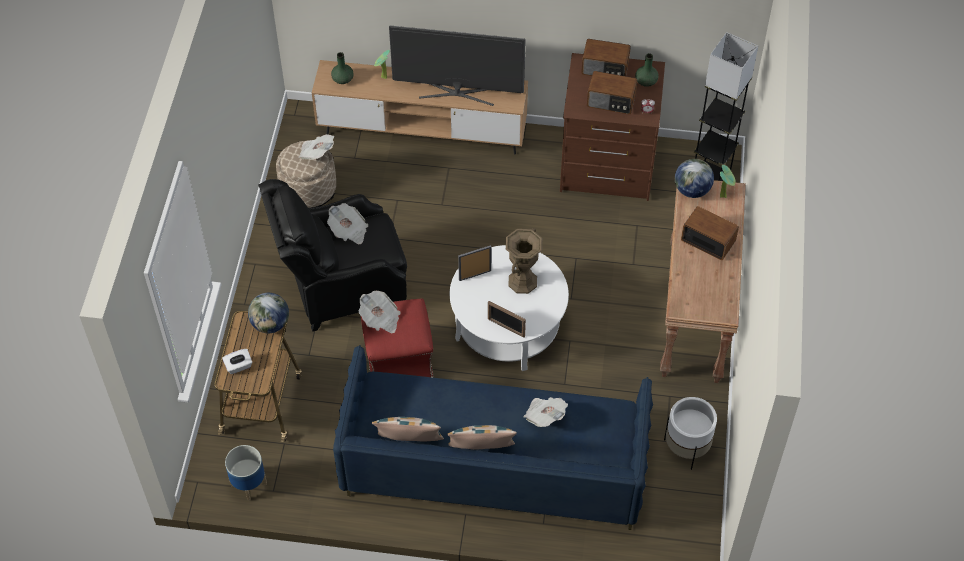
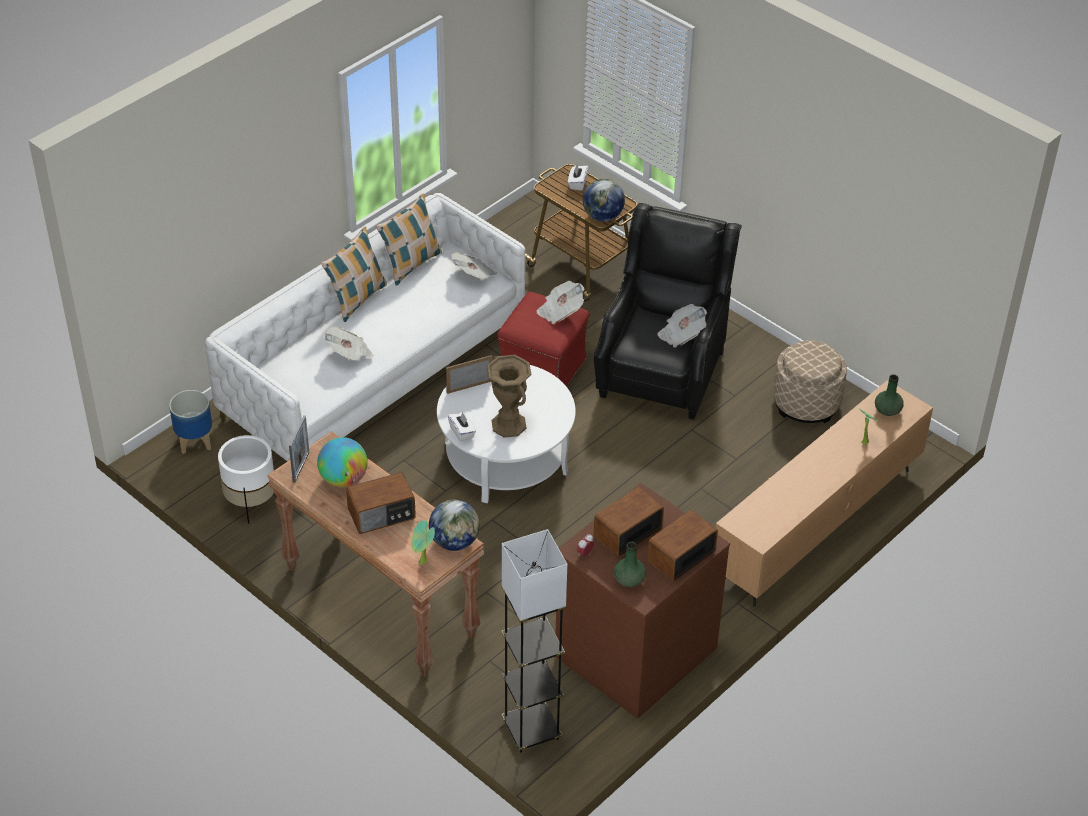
camera: 125 degrees right, 10 degrees down
(249, 484) = (508, 230): planter -> planter (195, 442)
(316, 153) = (810, 368): newspaper -> newspaper (473, 275)
(458, 92) = (792, 488): television -> none
(475, 275) = (549, 397): picture frame -> picture frame (301, 467)
(493, 464) = (374, 371): blue sofa -> white sofa
(554, 303) = (462, 432): none -> white tissue box
(700, 280) = (343, 479): none -> globe

